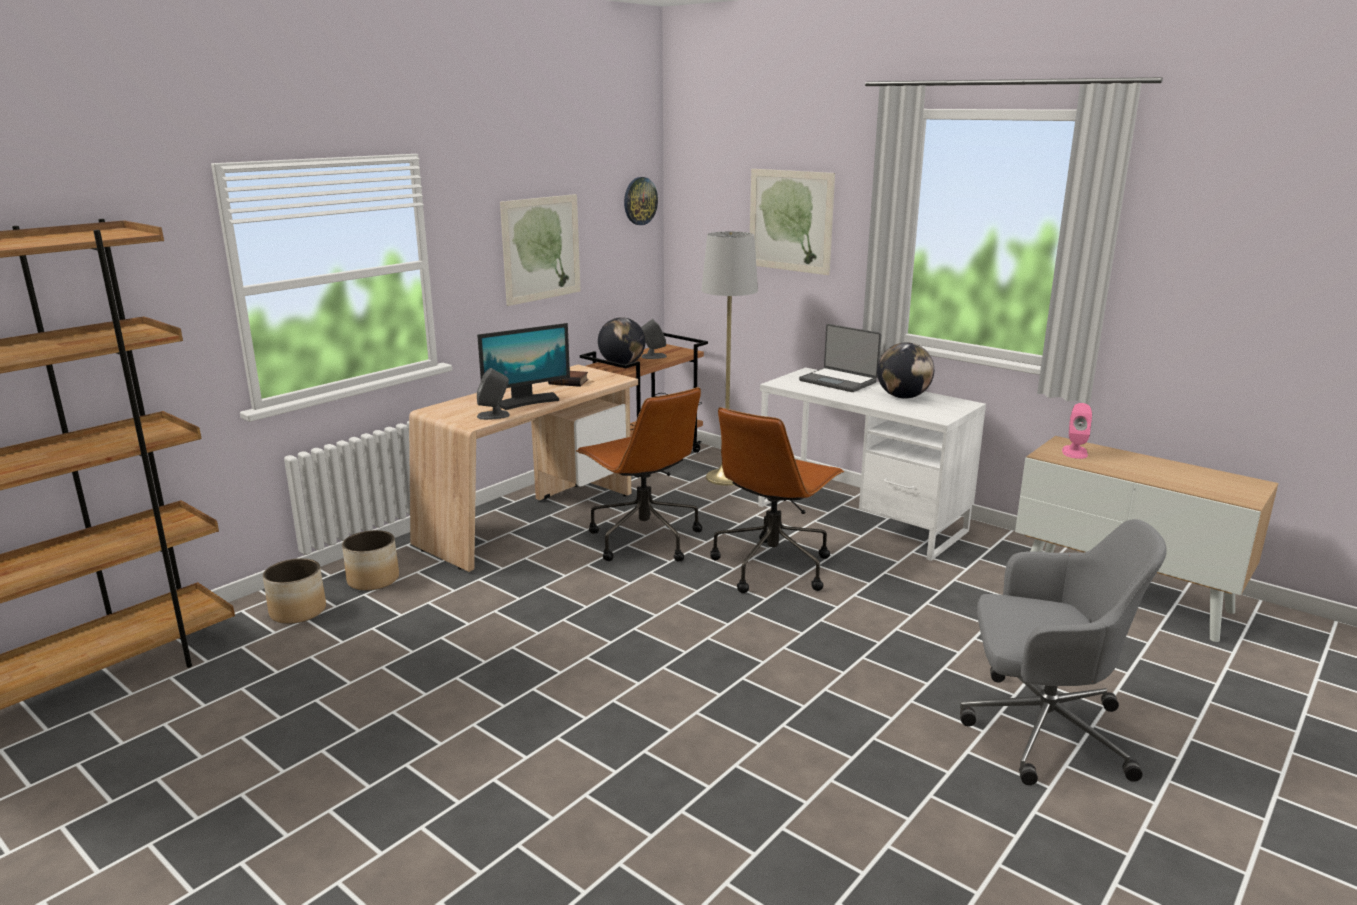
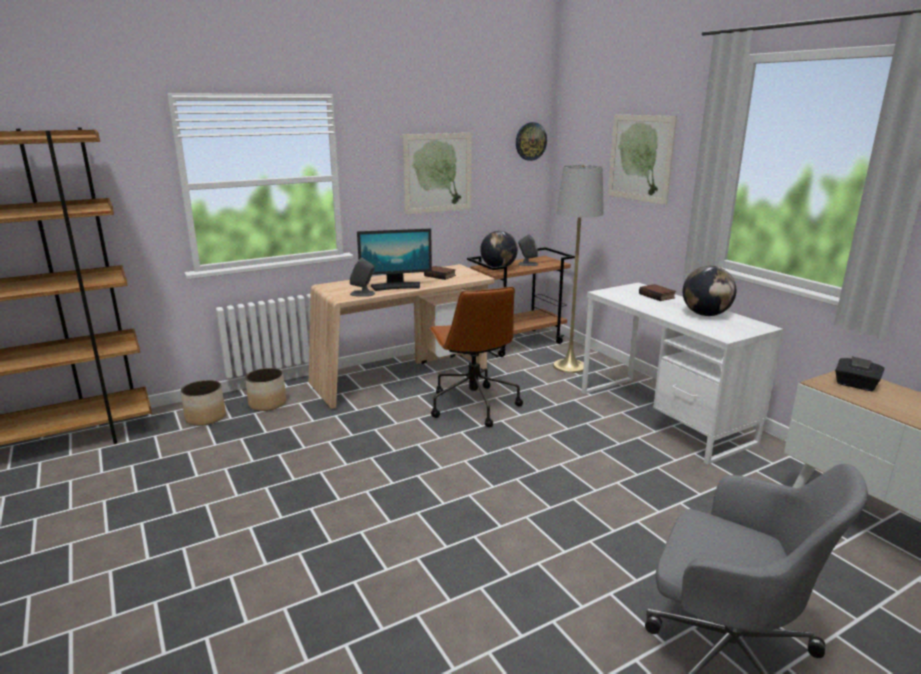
camera: 20 degrees right, 0 degrees up
(772, 566) = (561, 444): brown office chair -> none
(839, 381) = (657, 296): laptop -> book
(1074, 452) = (855, 385): pink speaker -> black tissue box

